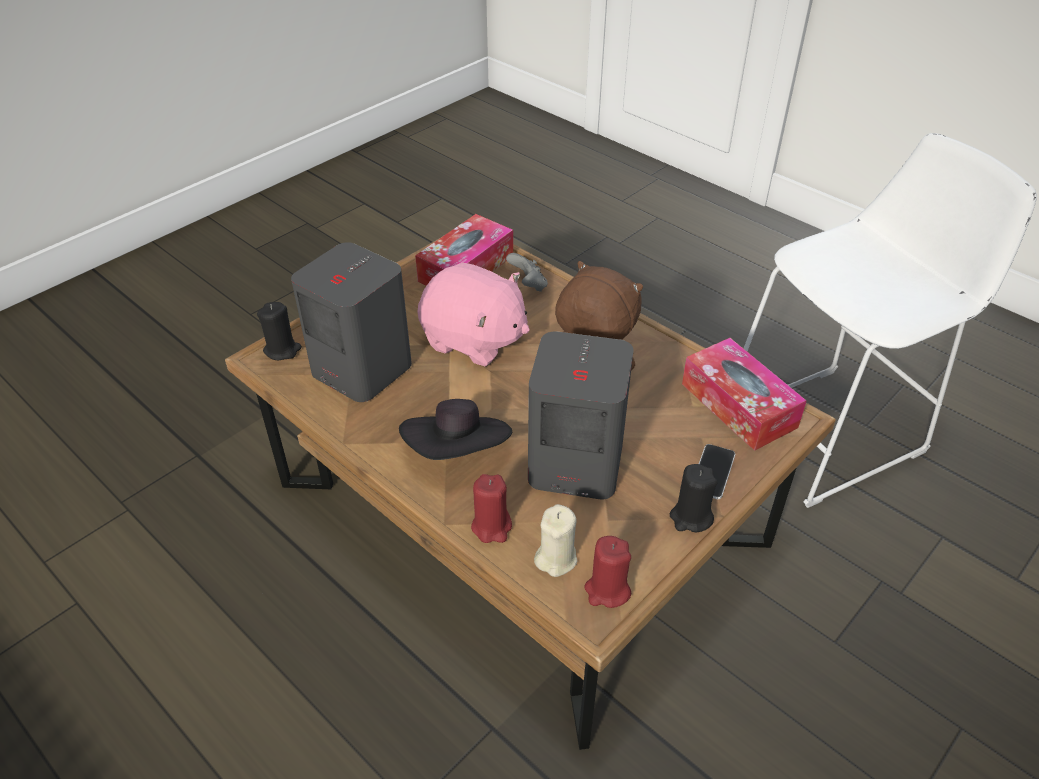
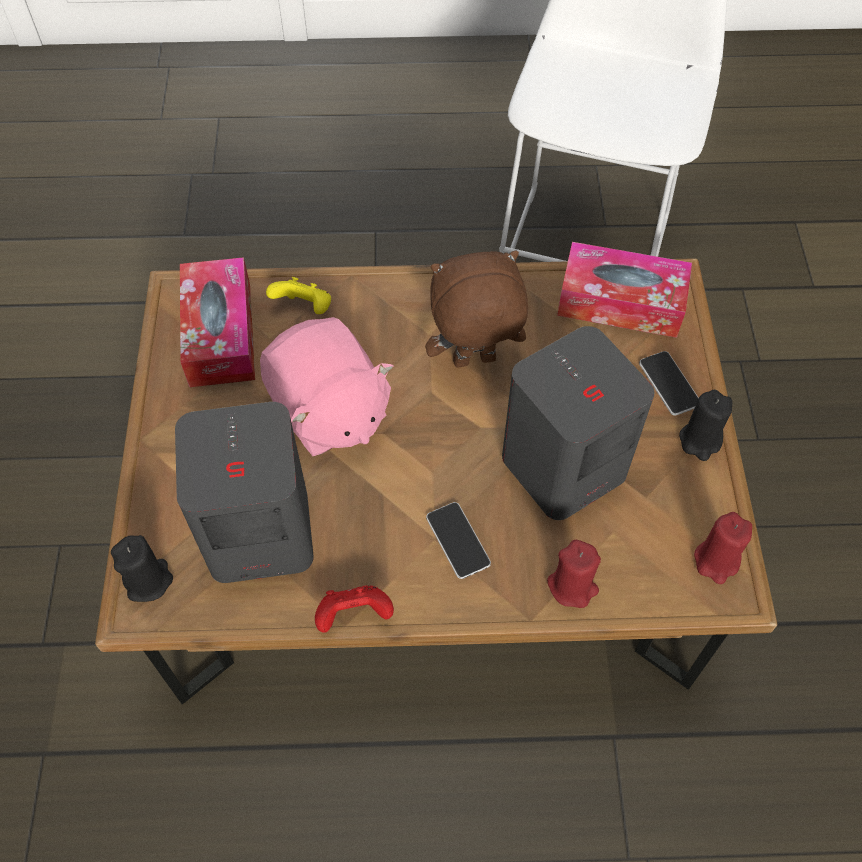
camera: 45 degrees left, 15 degrees up
(353, 442) = (354, 615): none -> red game controller
(458, 452) = (458, 540): black hat -> phone
(474, 340) = (328, 411): pink plush toy -> pink plush toy turned 75 degrees clockwise
(528, 285) = (304, 308): grey game controller -> yellow game controller
(556, 558) = (649, 568): beige candle -> none

